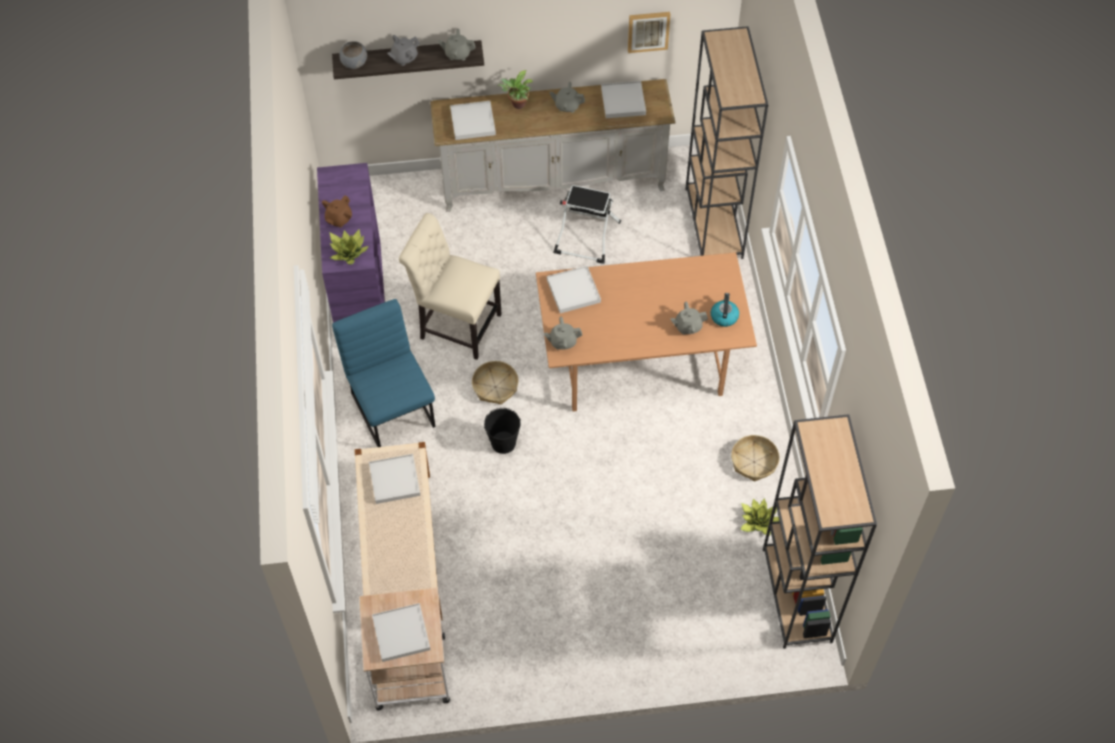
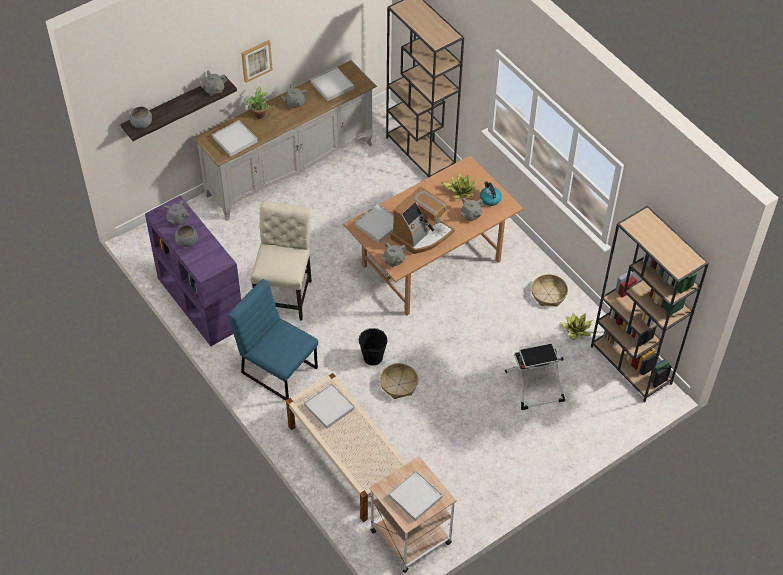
camera: 30 degrees left, 5 degrees down
(338, 219) = (186, 241): brown teapot -> grey bowl
(348, 251) = (209, 260): potted plant -> potted plant (460, 190)
(404, 58) = (176, 106): grey teapot -> grey teapot (177, 220)
(456, 324) = (285, 293): beige chair -> beige chair turned 105 degrees clockwise
(495, 386) = (342, 323): basket -> basket (398, 384)
(586, 234) = (337, 195): step ladder -> step ladder (535, 384)
(615, 325) = (421, 235): none -> coffee machine
(648, 31) = (335, 26): picture -> picture (256, 60)

